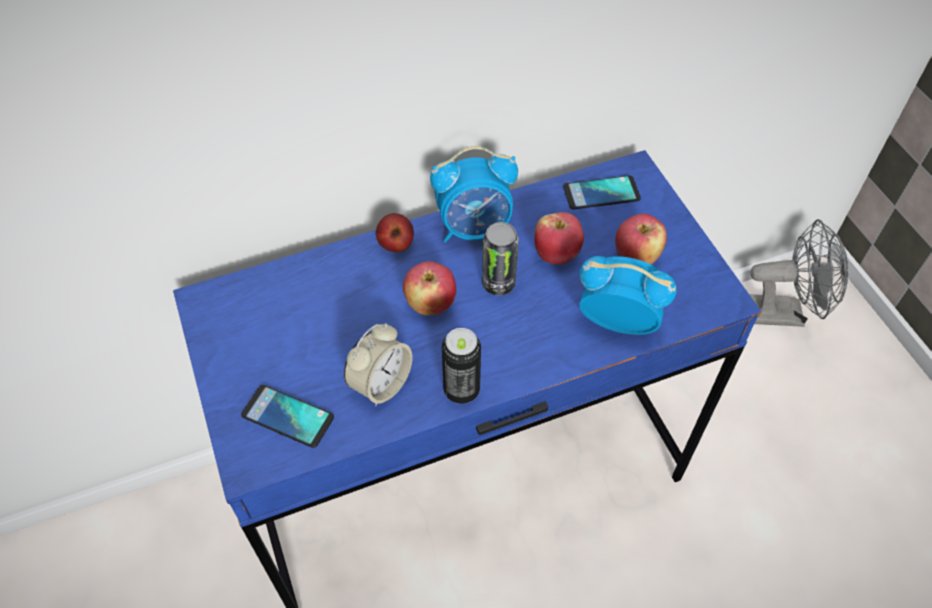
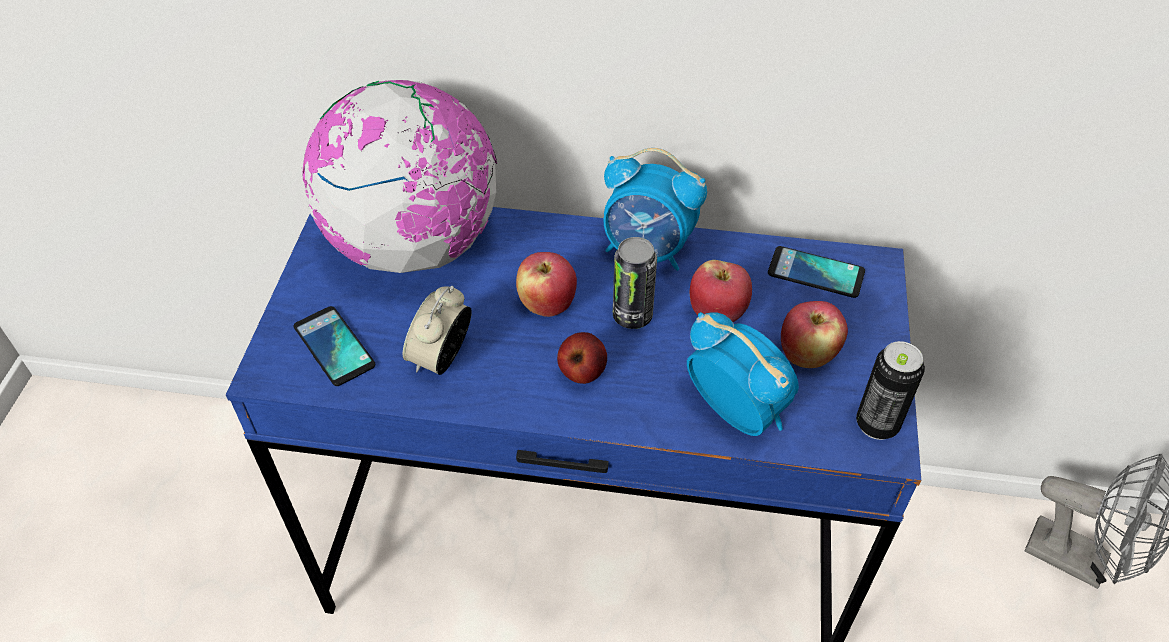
camera: 30 degrees right, 5 degrees down
(291, 303) = (415, 246): none -> globe
(381, 384) = (442, 358): alarm clock -> alarm clock turned 135 degrees clockwise
(396, 245) = (555, 234): apple -> apple (582, 373)
(461, 390) = (516, 401): can -> can (877, 424)

